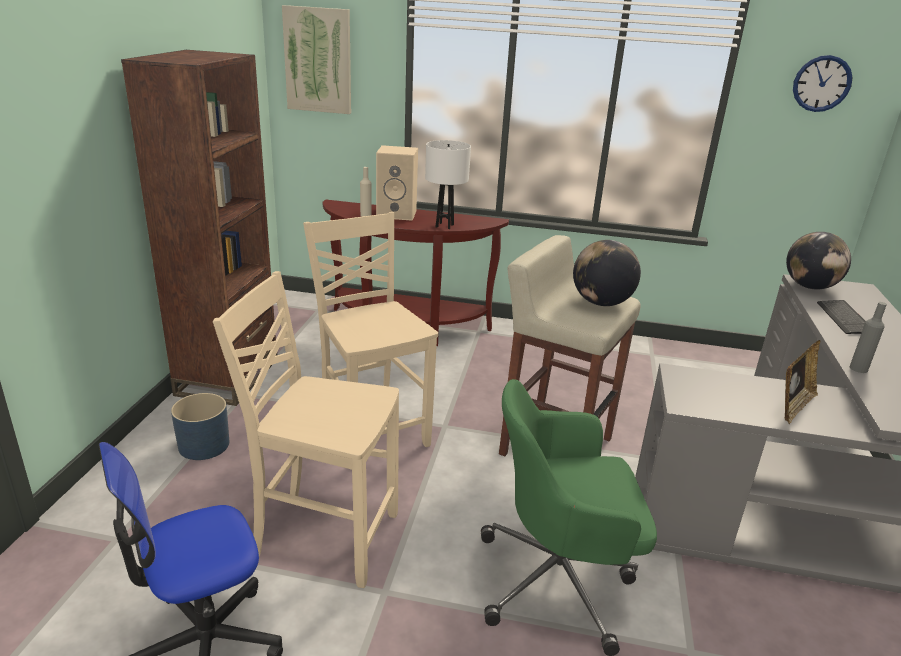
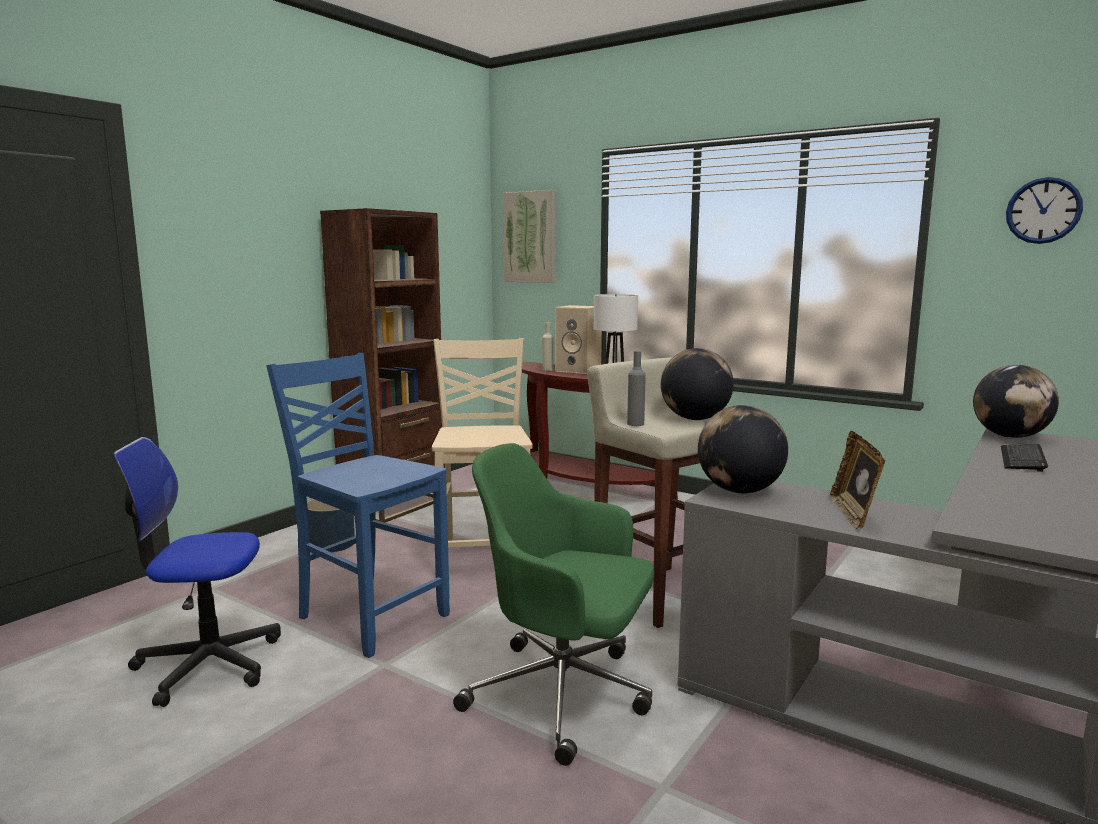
camera: 25 degrees right, 15 degrees down
(324, 535) = (370, 616): beige chair -> blue chair
(692, 390) = (739, 491): none -> globe
(793, 407) = (853, 514): picture frame -> picture frame turned 120 degrees clockwise
(858, 368) = (978, 490): grey bottle -> grey bottle (635, 424)

